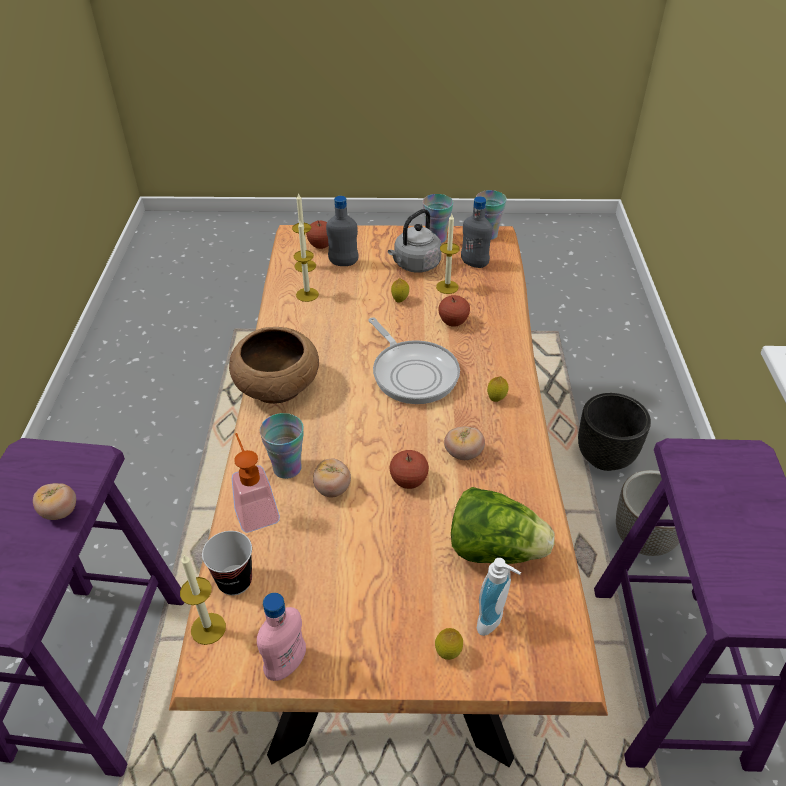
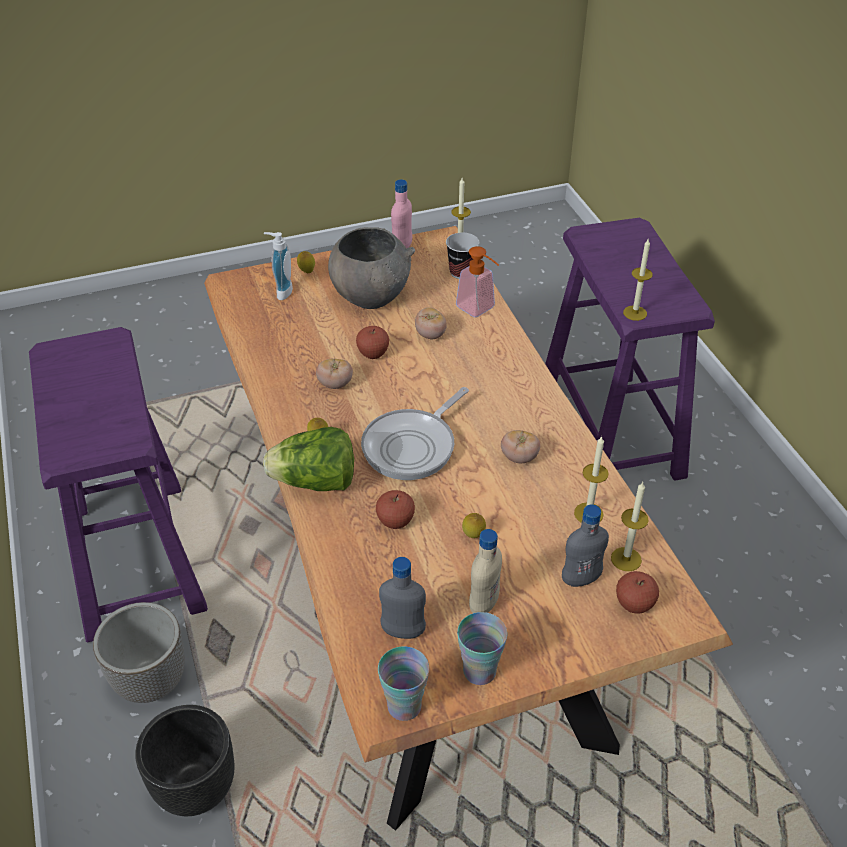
camera: 160 degrees right, 0 degrees up
(60, 511) = (619, 284): tomato -> tomato (519, 457)
(278, 387) = (534, 399): brown bowl -> none
(287, 468) = (475, 339): cup -> none
(375, 574) = (370, 296): none -> grey bowl
(413, 373) = (413, 446): frying pan -> frying pan turned 90 degrees counterclockwise
(415, 265) = (483, 603): grey kettle -> beige bottle
(447, 287) = (424, 575): candle -> candle (635, 313)
(494, 549) = (290, 327): lettuce -> lettuce (315, 482)

